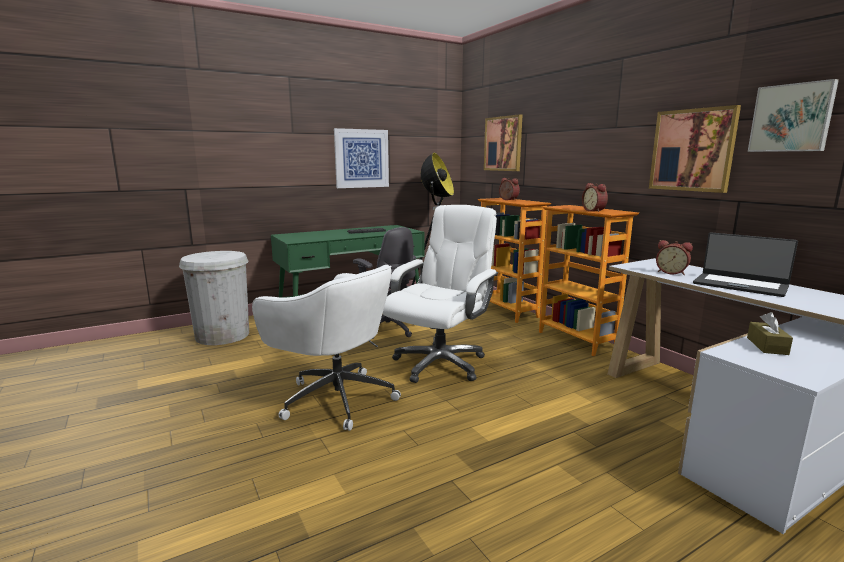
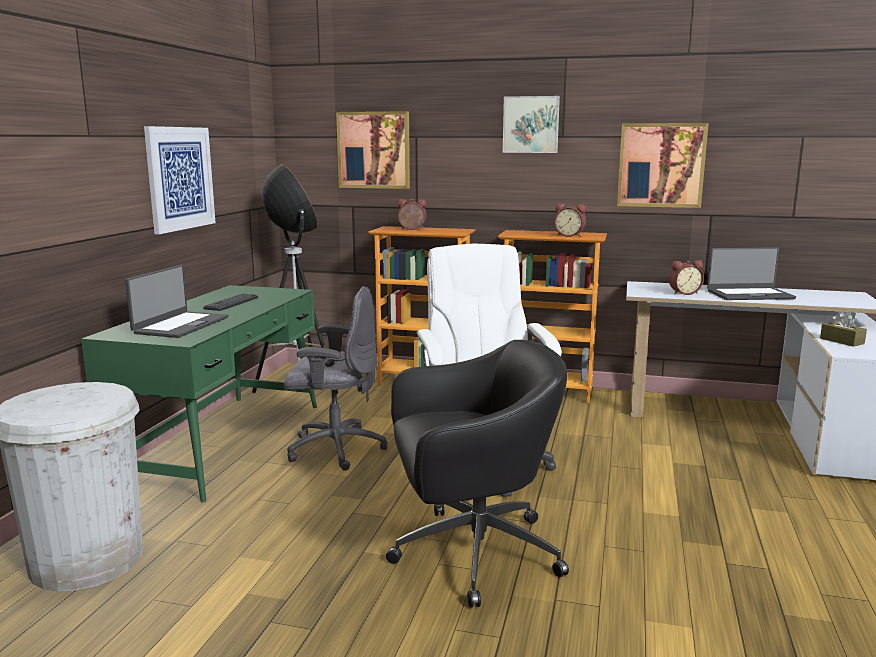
camera: 45 degrees left, 0 degrees up
(315, 236) = (180, 325): none -> laptop
(335, 398) = (471, 553): white office chair -> black office chair
(791, 118) = (754, 138): picture -> picture (531, 124)

